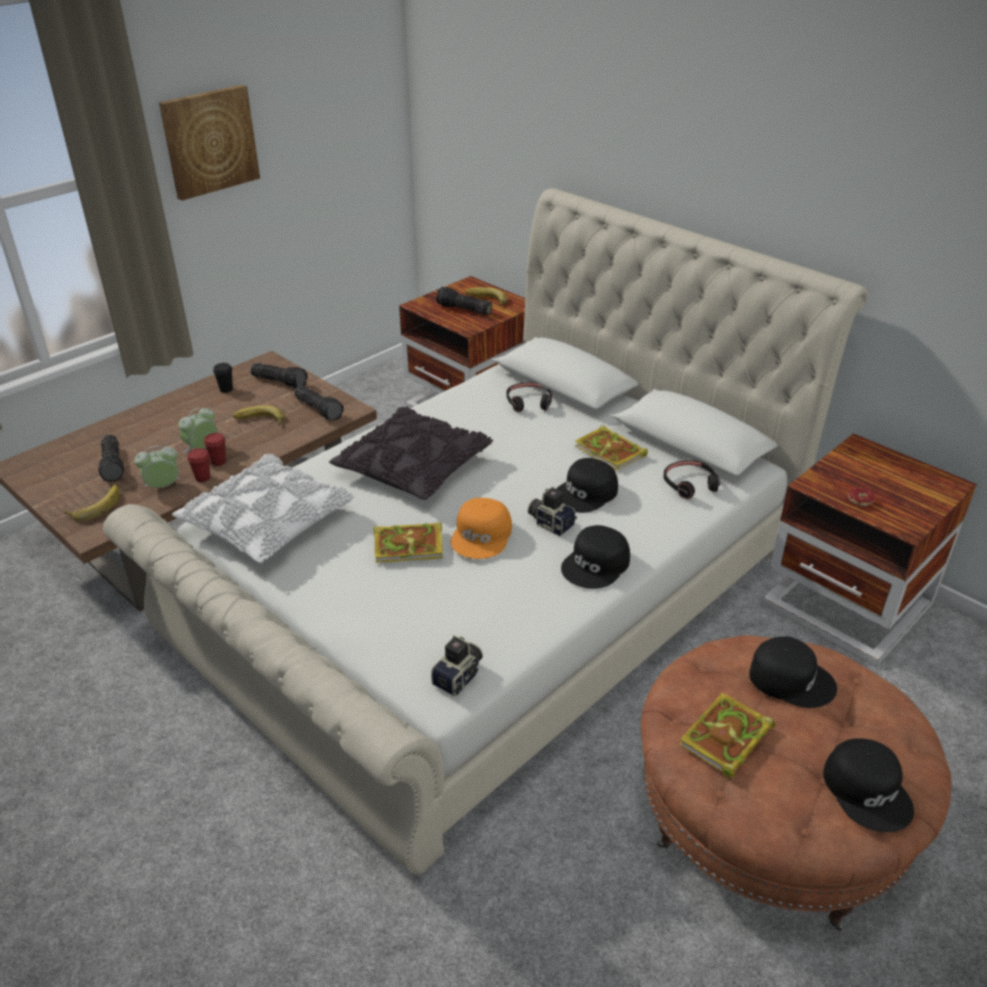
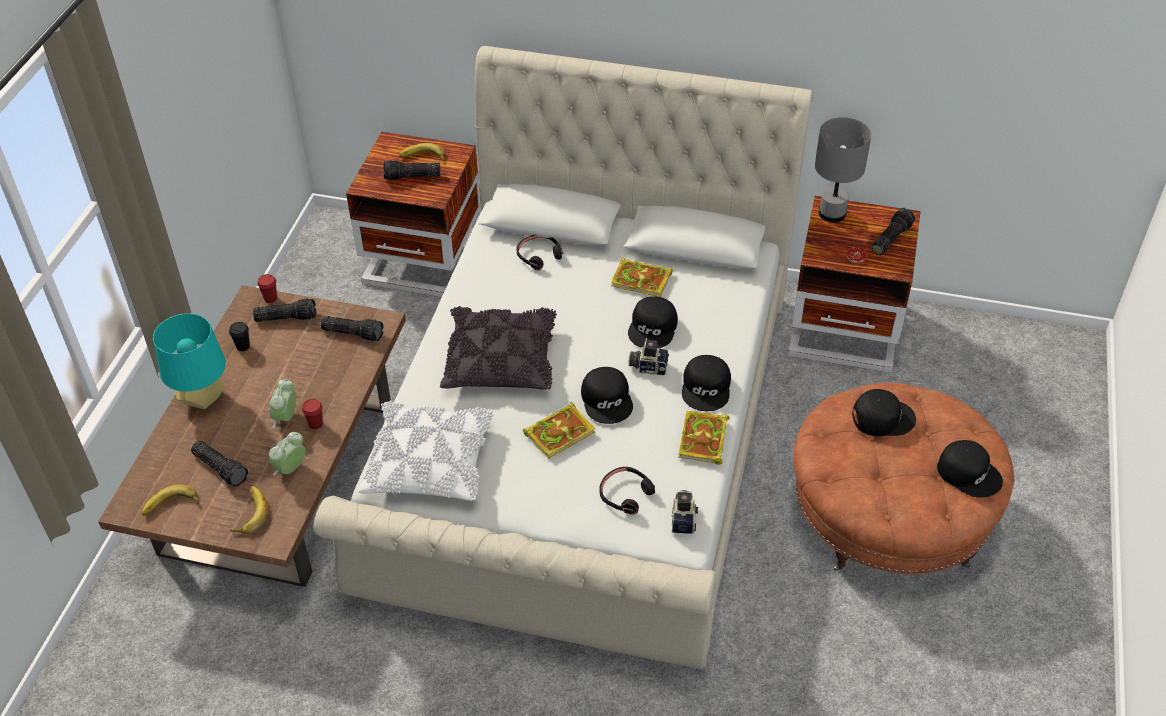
camera: 30 degrees left, 10 degrees up
(157, 413) = (203, 398): none -> turquoise table lamp
(203, 478) = (318, 445): red cup -> red cup (270, 298)
(209, 141) = (158, 113): picture -> none
(259, 421) = (310, 367): banana -> banana (171, 506)
(482, 535) = (607, 399): orange cap -> black cap
(689, 484) = (722, 287): black headphones -> black headphones (625, 494)
(725, 739) = (871, 479): book -> book (703, 441)
(861, 454) = (832, 214): none -> grey table lamp
(918, 496) = (890, 238): none -> flashlight

